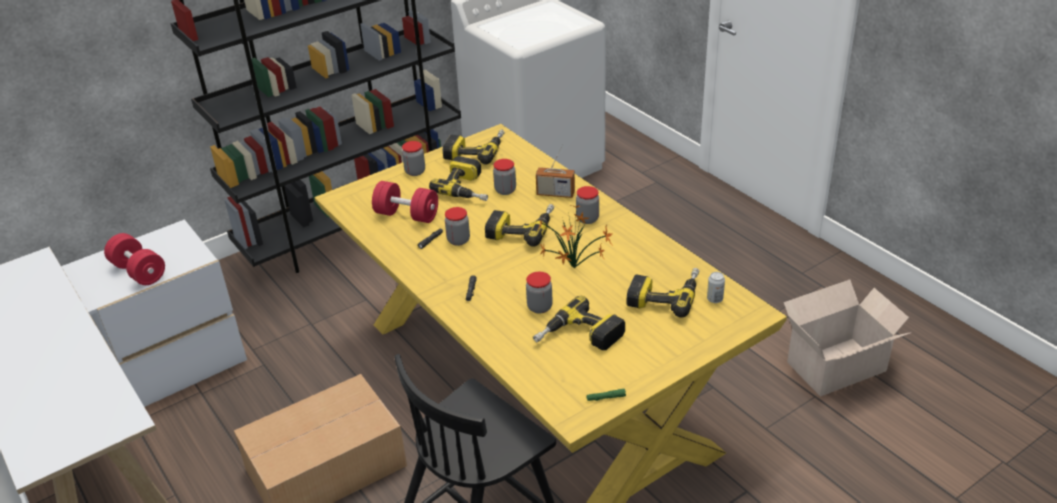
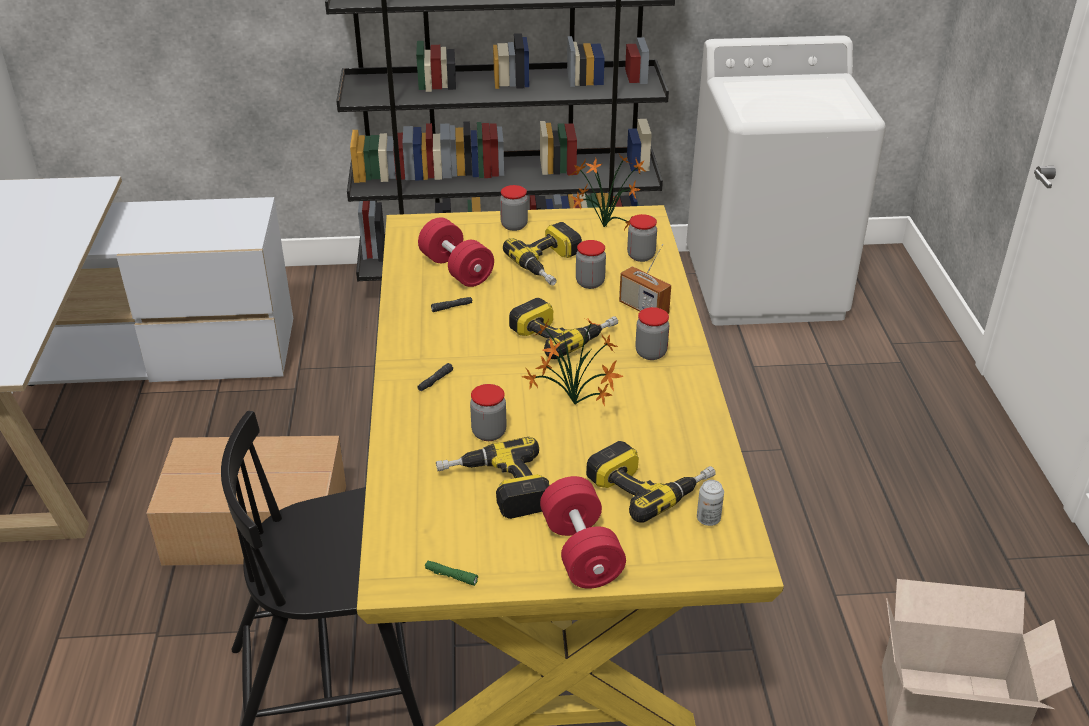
camera: 30 degrees right, 0 degrees up
(139, 272) = (184, 233): red dumbbell -> red dumbbell (581, 551)
(458, 240) = (481, 319): jar -> jar (641, 256)
(475, 151) = (602, 226): power drill -> potted plant

